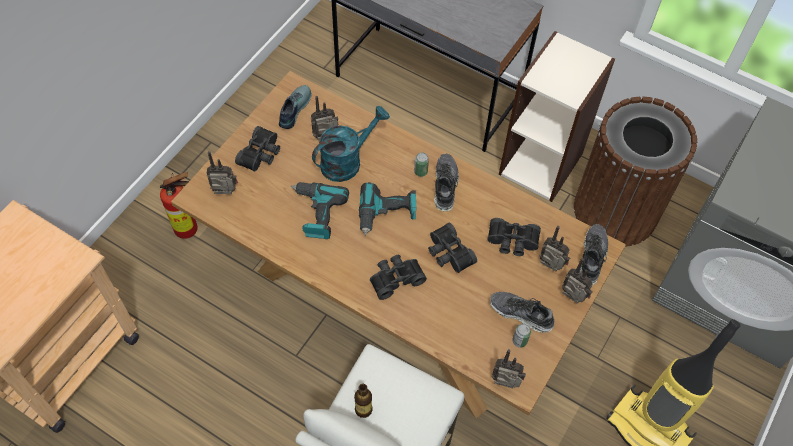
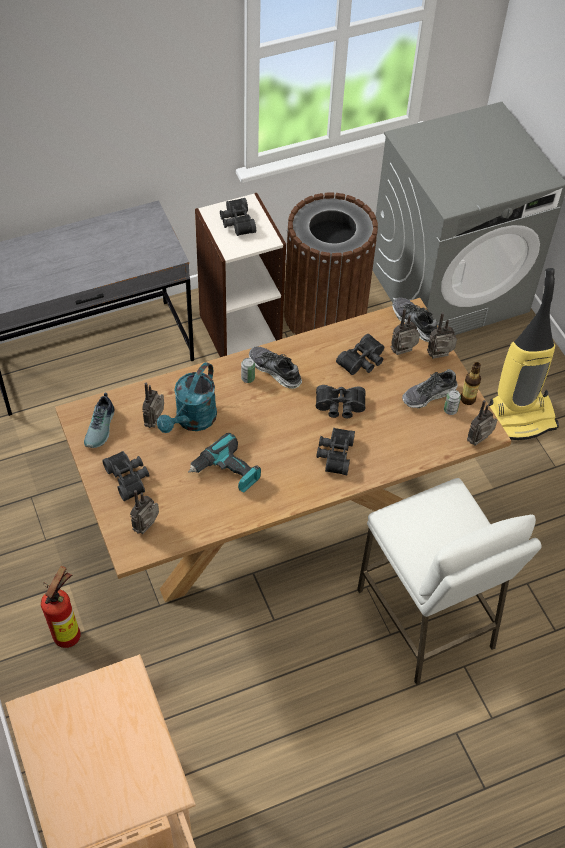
camera: 55 degrees left, 5 degrees down
(293, 109) = (101, 427): shoe -> shoe turned 135 degrees counterclockwise
(347, 161) = (192, 421): turquoise watering can -> turquoise watering can turned 150 degrees counterclockwise
(363, 409) = (427, 549): bottle -> bottle (468, 399)
(387, 214) = (269, 425): power drill -> none
(568, 65) = (236, 222): none -> black binoculars

